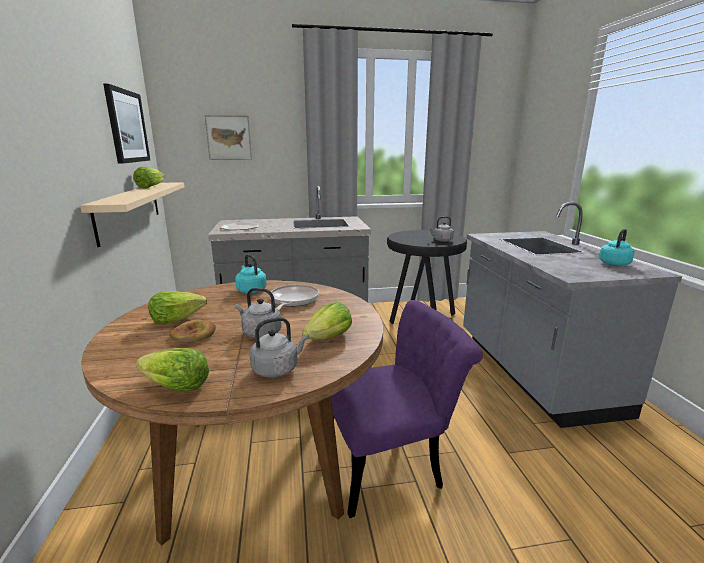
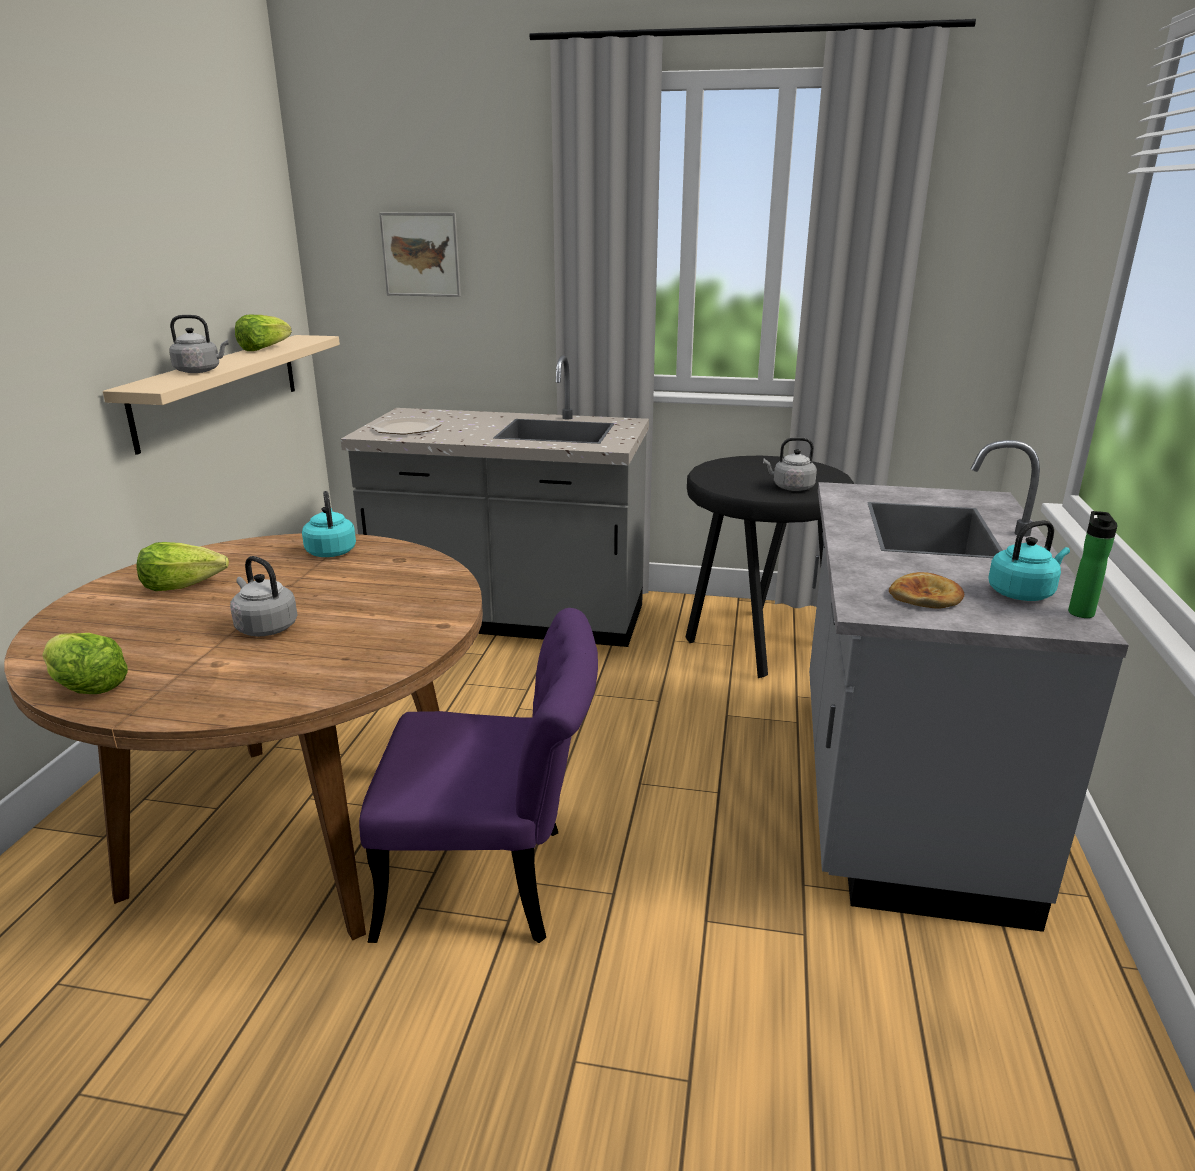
camera: 20 degrees right, 5 degrees up
(127, 126) = (228, 245): picture -> none
(194, 334) = (180, 614): bread -> bread (926, 596)
(277, 369) = (227, 686): grey kettle -> grey kettle (200, 371)
(293, 300) = (371, 580): frying pan -> none
(329, 338) = (348, 653): lettuce -> none
(645, 267) = (1080, 611): none -> bottle

